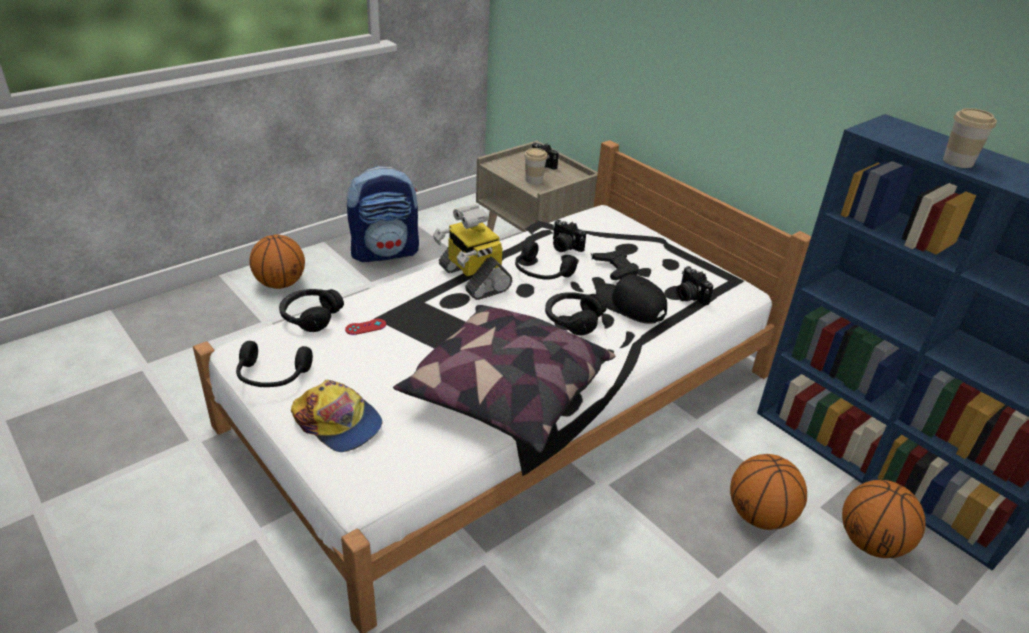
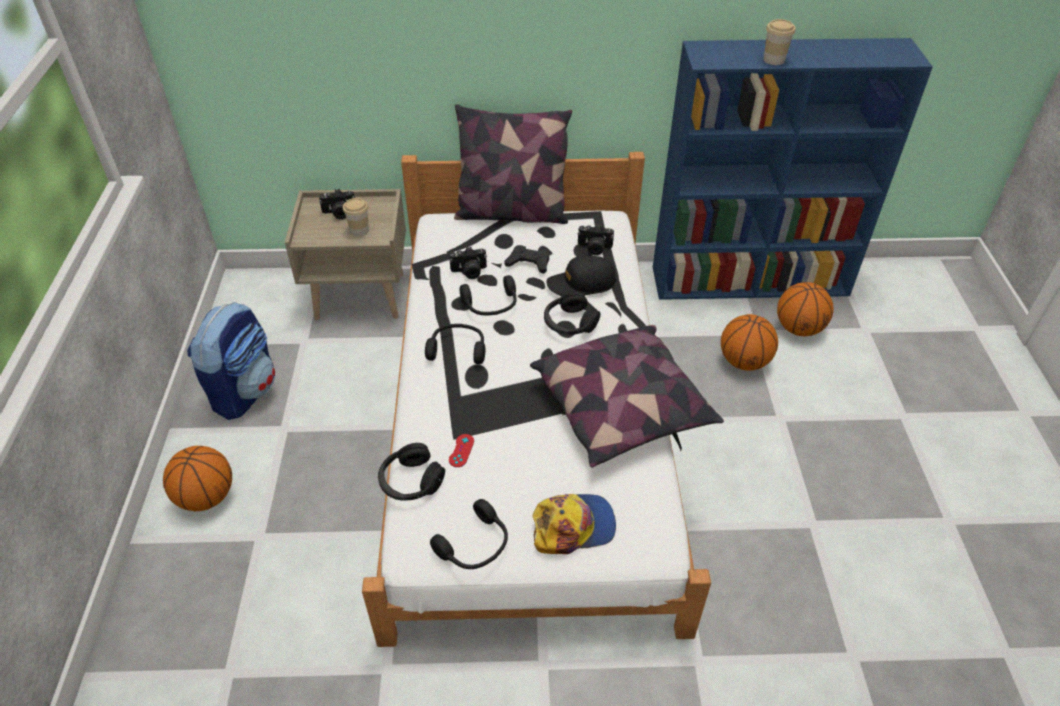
camera: 50 degrees left, 10 degrees up
(472, 279) = (458, 349): toy robot -> black headphones
(666, 238) = (511, 213): none -> pillow

